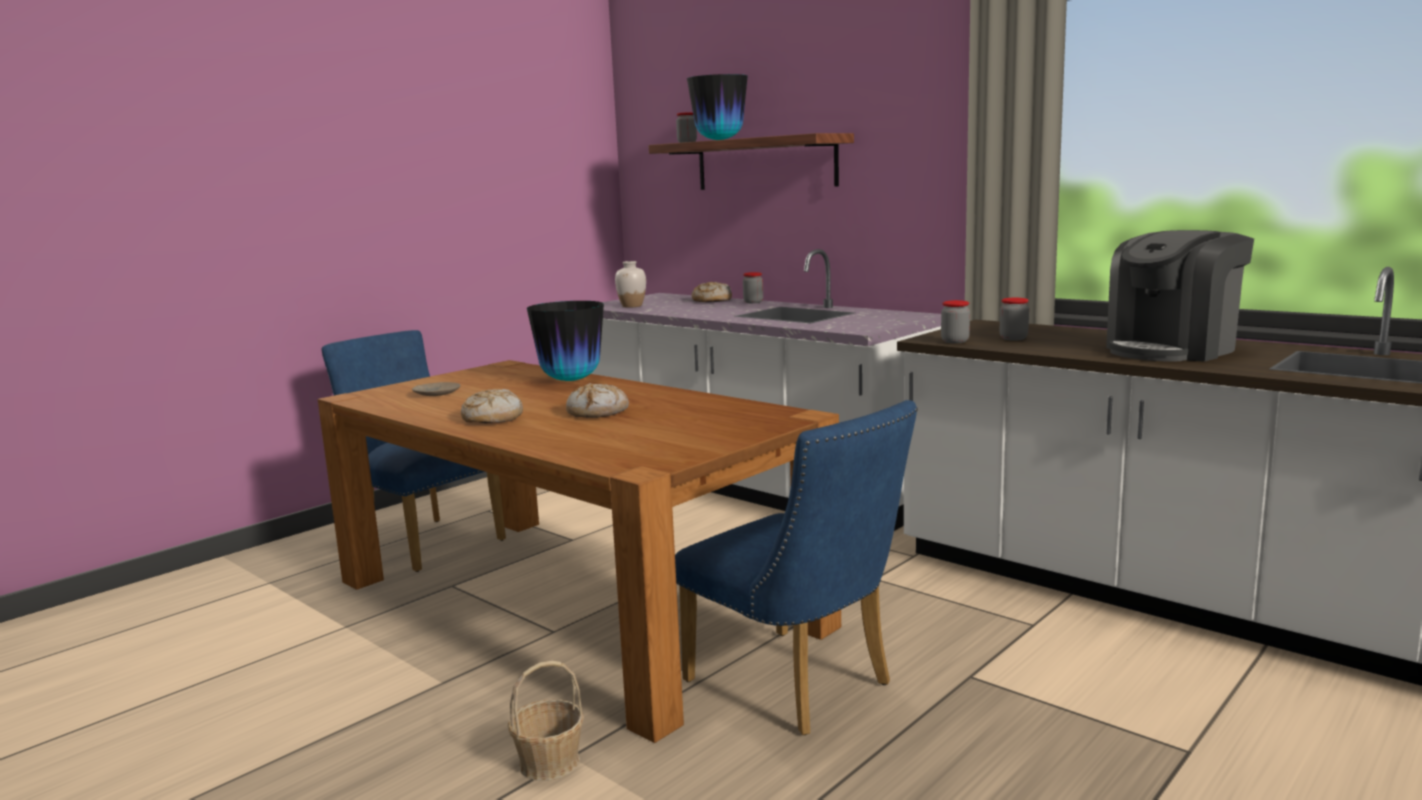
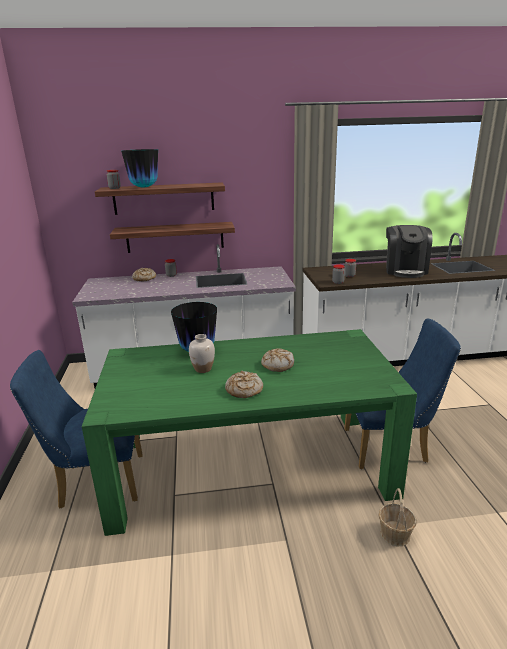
camera: 50 degrees left, 10 degrees up
(436, 394) = (153, 388): beige plate -> none
(572, 603) = (249, 466): brown dining table -> green dining table
(632, 306) = (112, 292): white vase -> white vase (203, 369)
(777, 235) = (175, 237): none -> shelf

